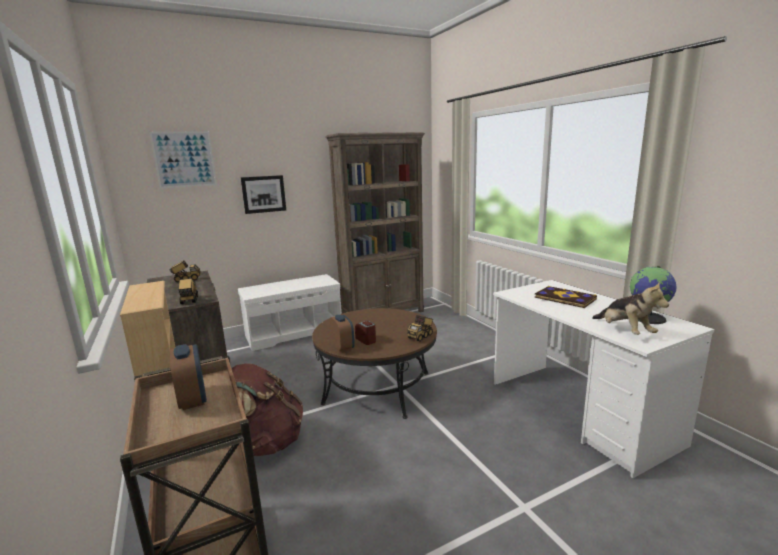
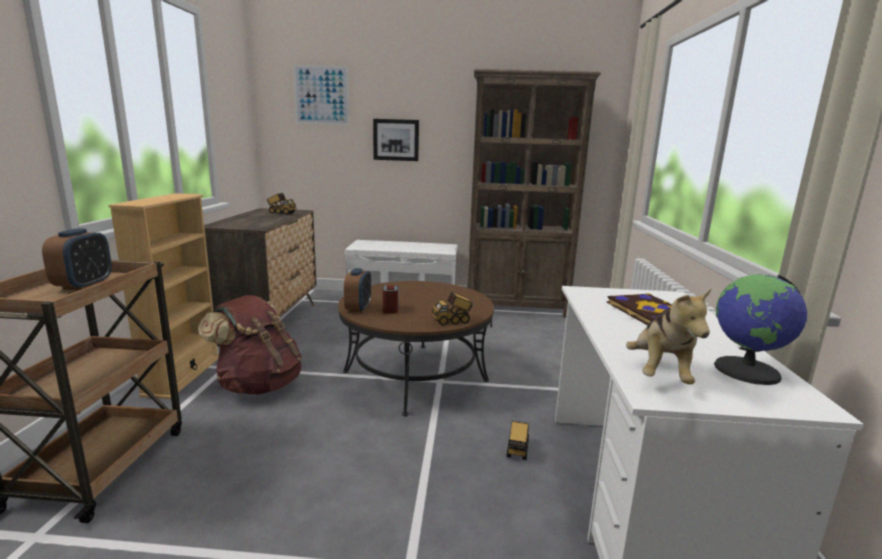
camera: 30 degrees right, 0 degrees up
(189, 300) = (246, 226): toy truck -> toy truck (517, 450)

